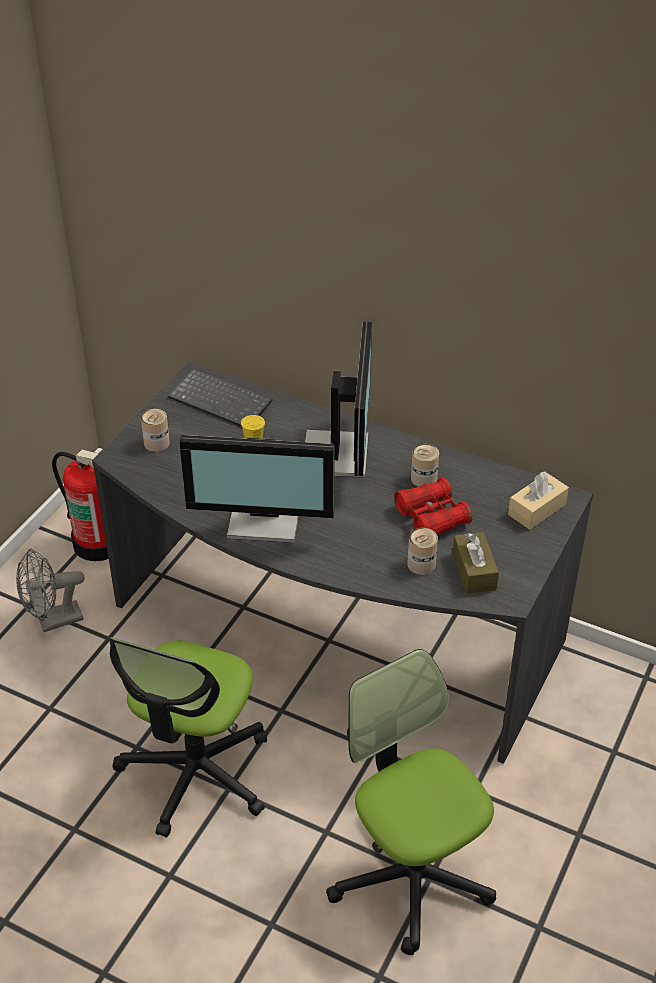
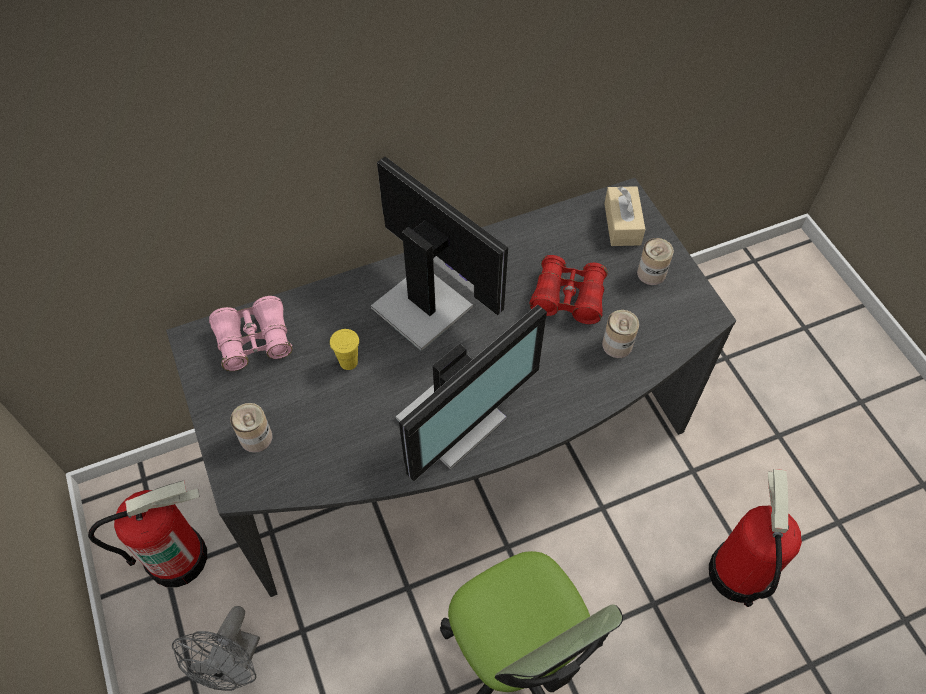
camera: 50 degrees left, 15 degrees up
(222, 400) = (254, 341): keyboard -> pink binoculars
(411, 875) = (737, 572): office chair -> fire extinguisher
(424, 479) = (515, 269): can -> can (651, 273)
(474, 571) = (656, 315): brown tissue box -> none

